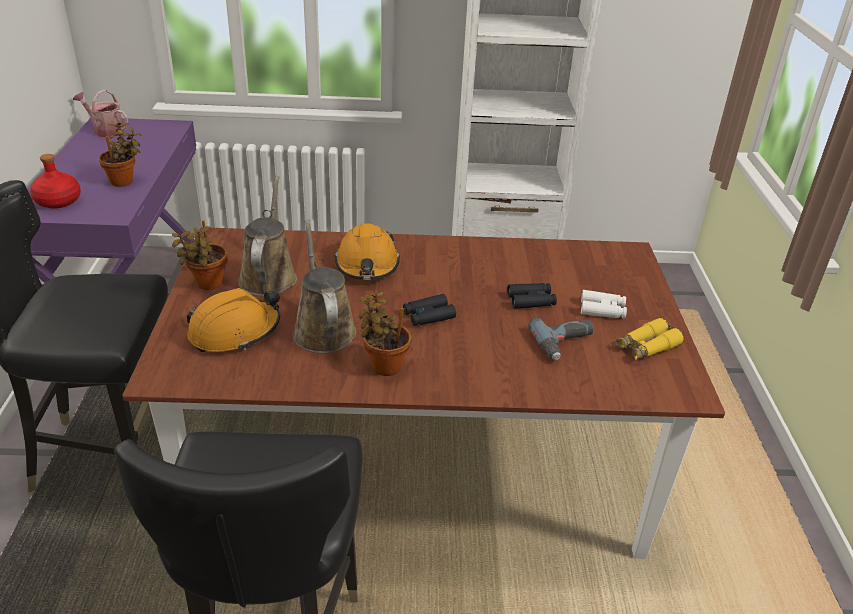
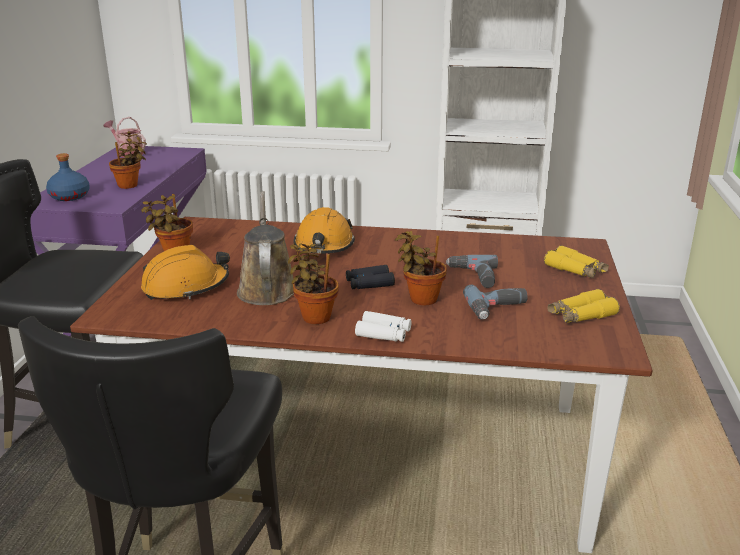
camera: 10 degrees right, 10 degrees down
(58, 201) = (70, 196): red bottle -> blue bottle
(269, 276) = (231, 250): brown watering can -> none
(485, 334) = (420, 298): none -> potted plant
(531, 300) = (473, 276): black binoculars -> power drill
(602, 310) = (543, 286): white binoculars -> white binoculars (383, 333)
(629, 287) = (575, 270): none -> yellow binoculars

